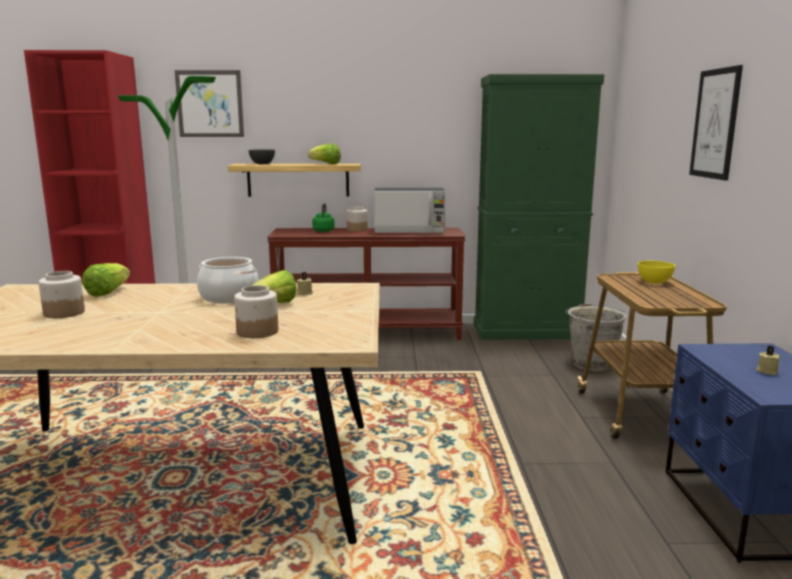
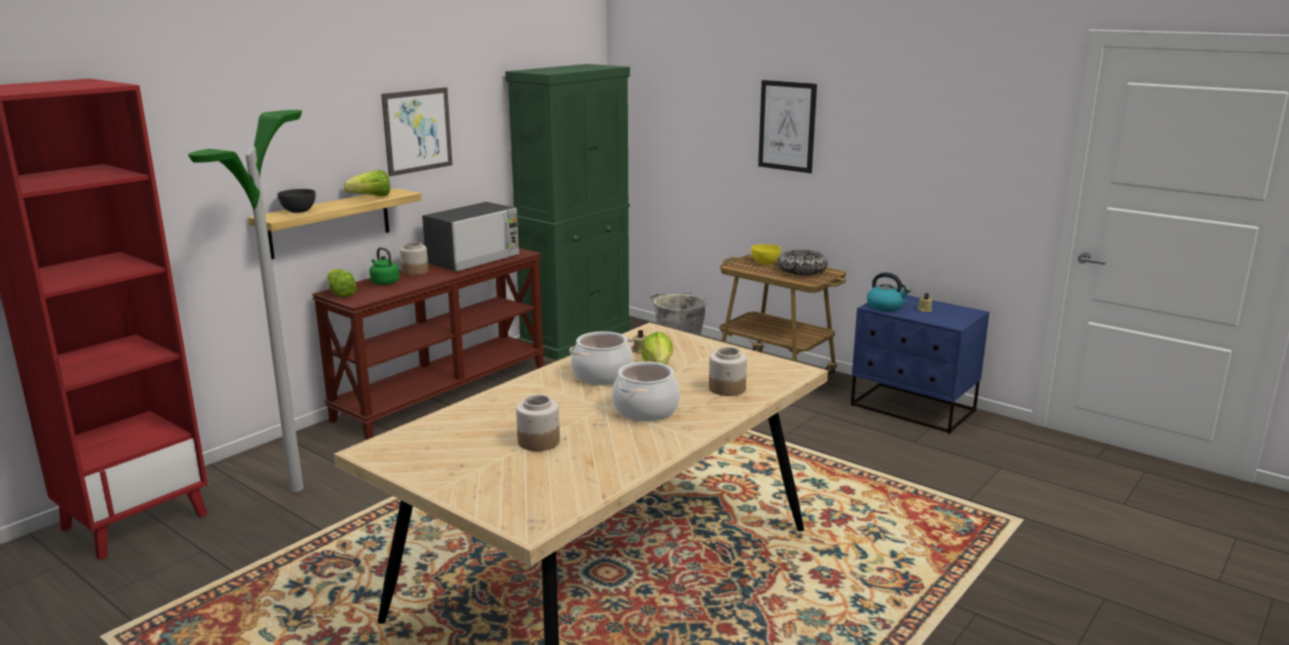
camera: 50 degrees left, 5 degrees up
(108, 292) = (486, 414): lettuce -> lettuce (340, 293)
(166, 322) = (646, 410): none -> cooking pot
(210, 104) = (207, 136): picture -> picture (417, 131)
(674, 294) = (802, 270): none -> bowl
(720, 353) = (886, 306): none -> kettle

